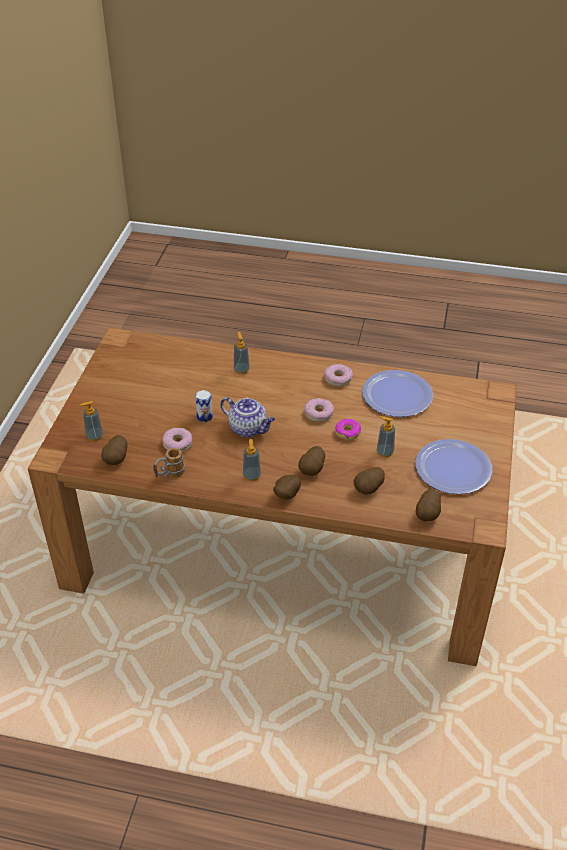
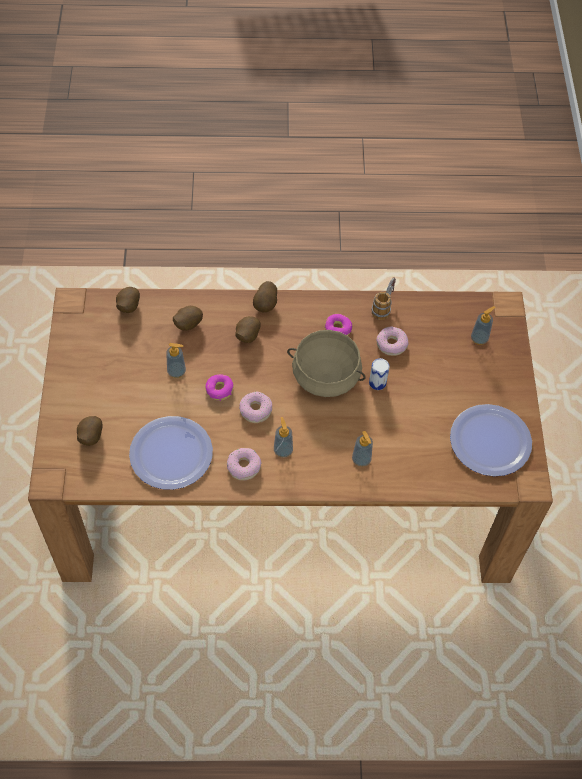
camera: 165 degrees right, 15 degrees up
(117, 459) = (442, 315): potato -> potato (90, 437)
(222, 463) = (338, 329): none -> donut
(249, 429) = (325, 376): teapot -> beige cooking pot
(252, 475) = (305, 320): soap dispenser -> soap dispenser (283, 450)
(453, 468) = (104, 364): plate -> plate (490, 441)

